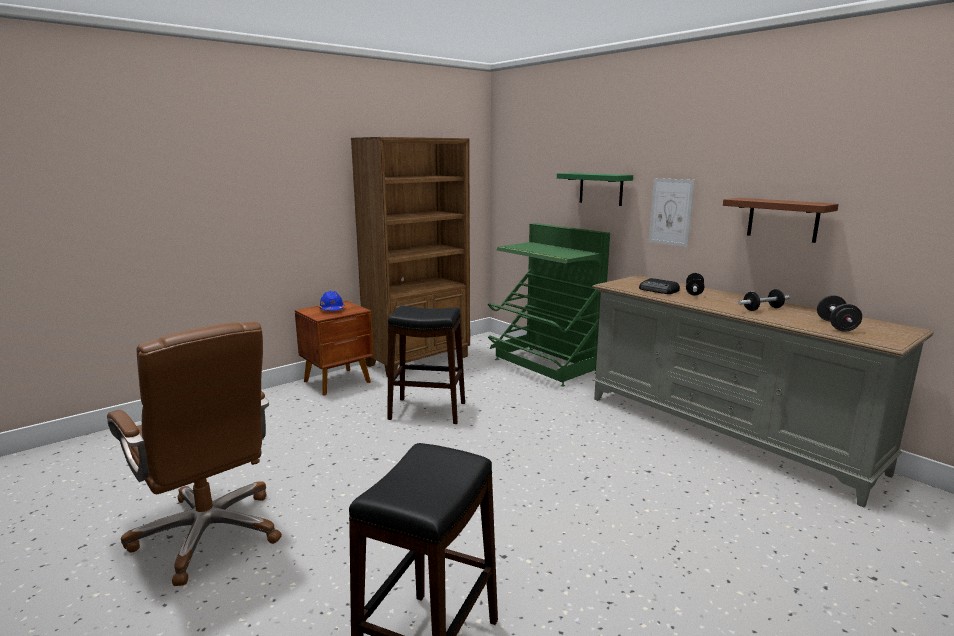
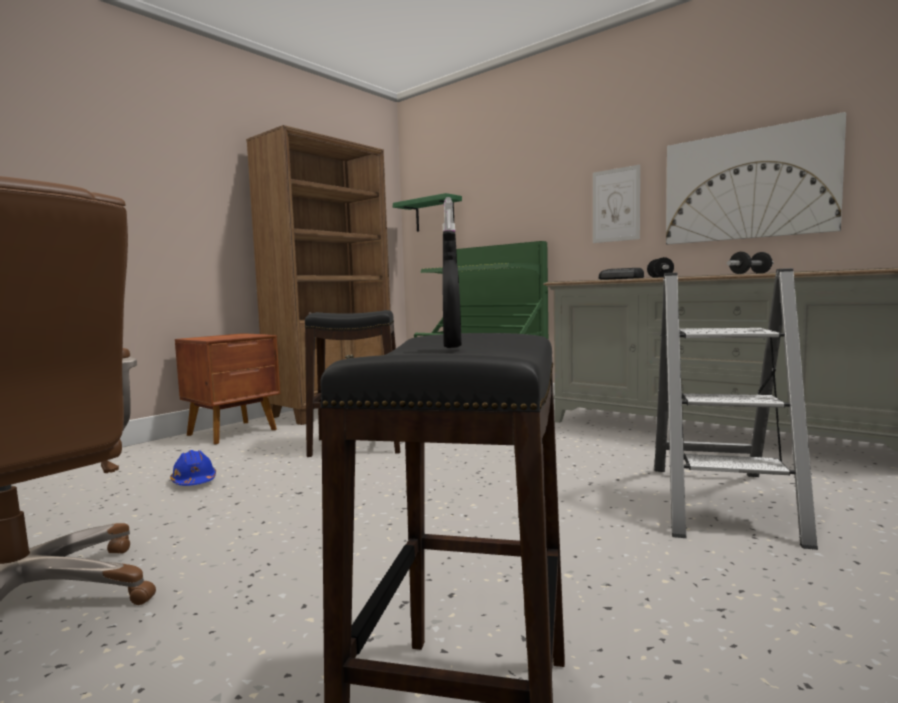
camera: 10 degrees left, 10 degrees down
(332, 309) = (225, 336): blue hard hat -> blue hard hat (194, 481)
(419, 483) = (452, 346): none -> black spray bottle
(601, 189) = (531, 197): green shelf -> green shelf (434, 215)
(673, 510) = (720, 501): none -> grey step ladder
(782, 219) = (748, 185): brown shelf -> picture
(836, 325) = (847, 269): black dumbbell -> none

